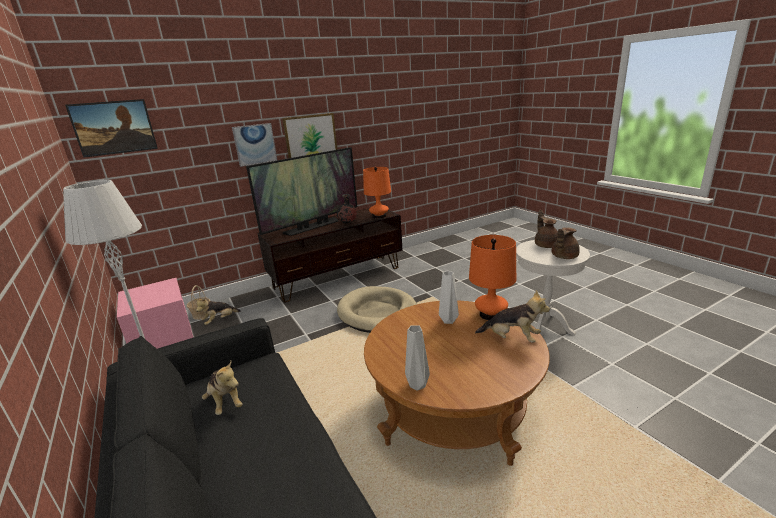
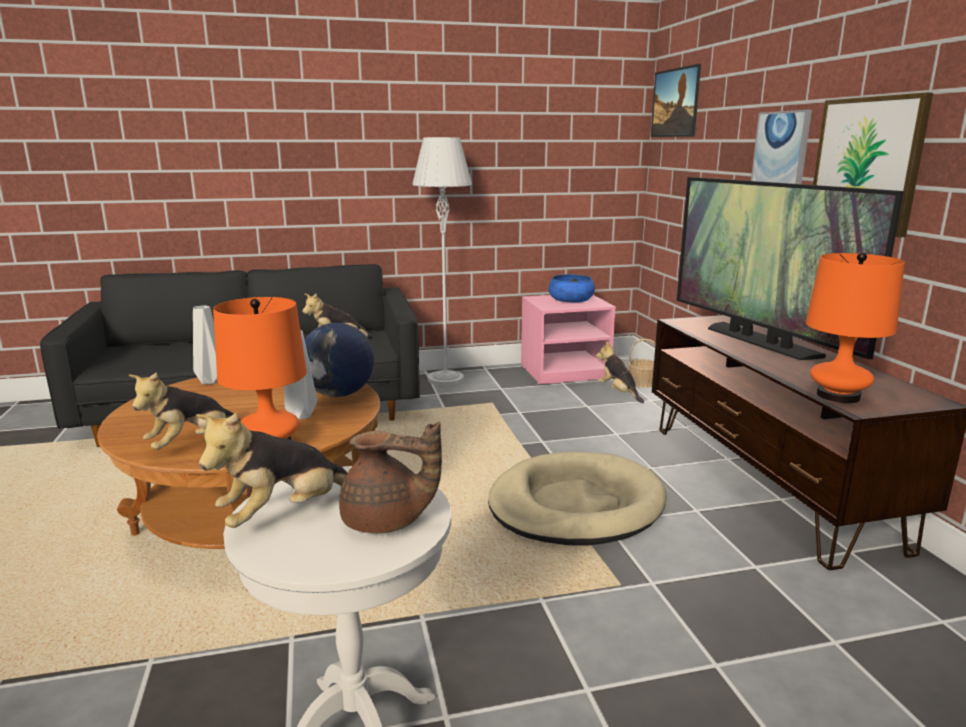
camera: 105 degrees right, 5 degrees down
(144, 294) = (571, 299): none -> blue bowl
(347, 223) = (776, 365): black vase -> none
(408, 320) = (339, 394): none -> globe
(563, 257) = (284, 514): brown teapot -> plush toy

